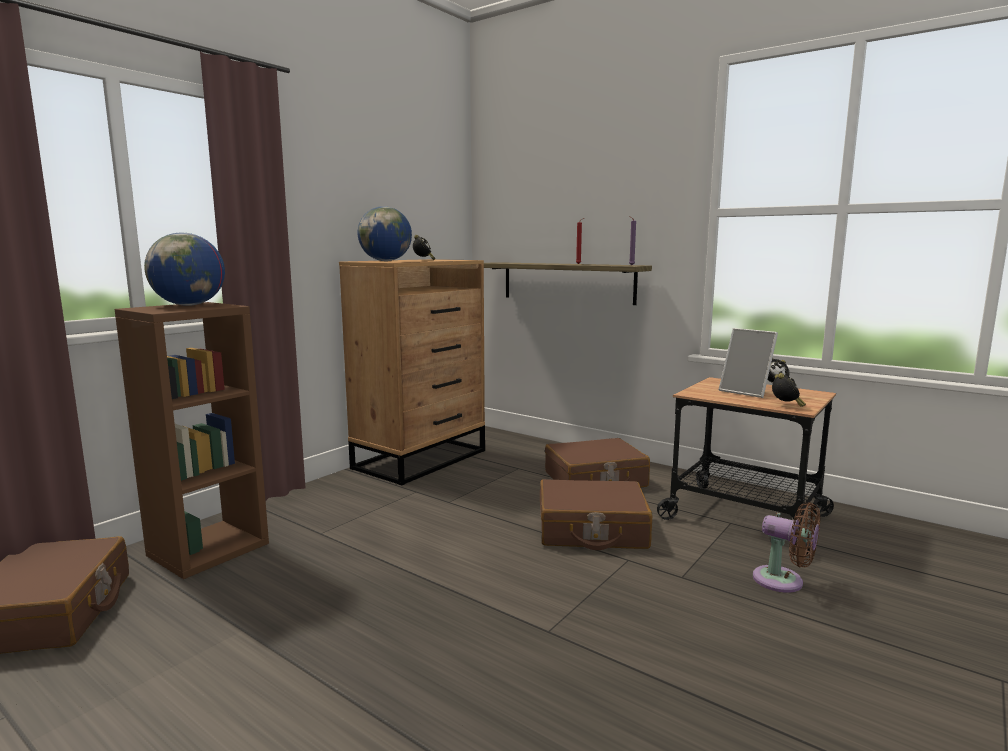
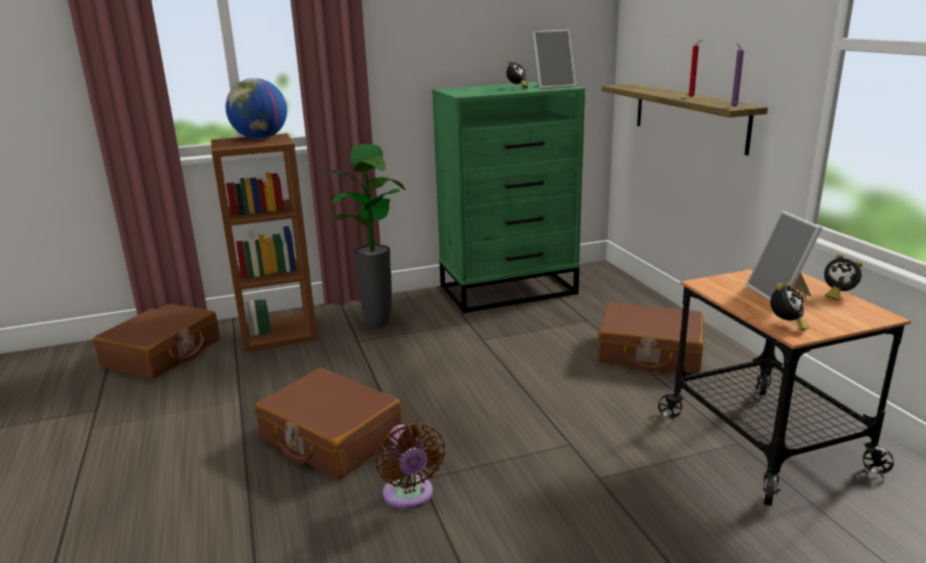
camera: 35 degrees right, 10 degrees up
(325, 513) = (379, 324): none -> potted plant
(386, 261) = (469, 90): globe -> none
(421, 459) = (509, 290): brown dresser -> green dresser
(452, 259) = (553, 86): none -> picture frame
(591, 530) = (574, 404): brown suitcase -> brown suitcase (330, 438)
(783, 581) = (701, 522): brown fan -> brown fan (409, 496)

